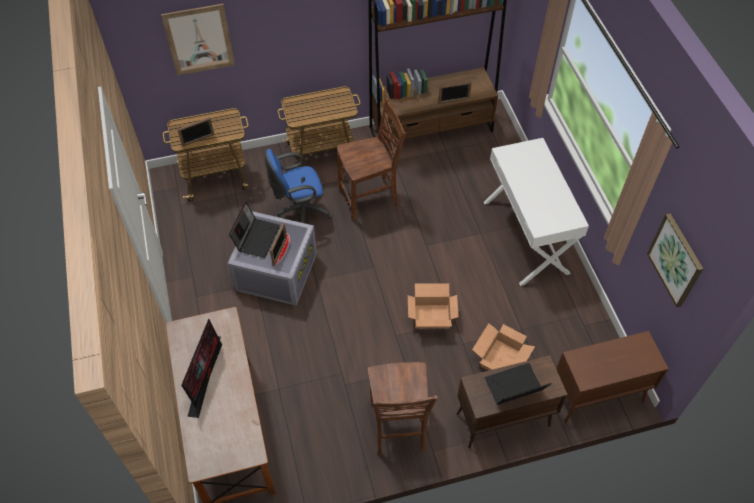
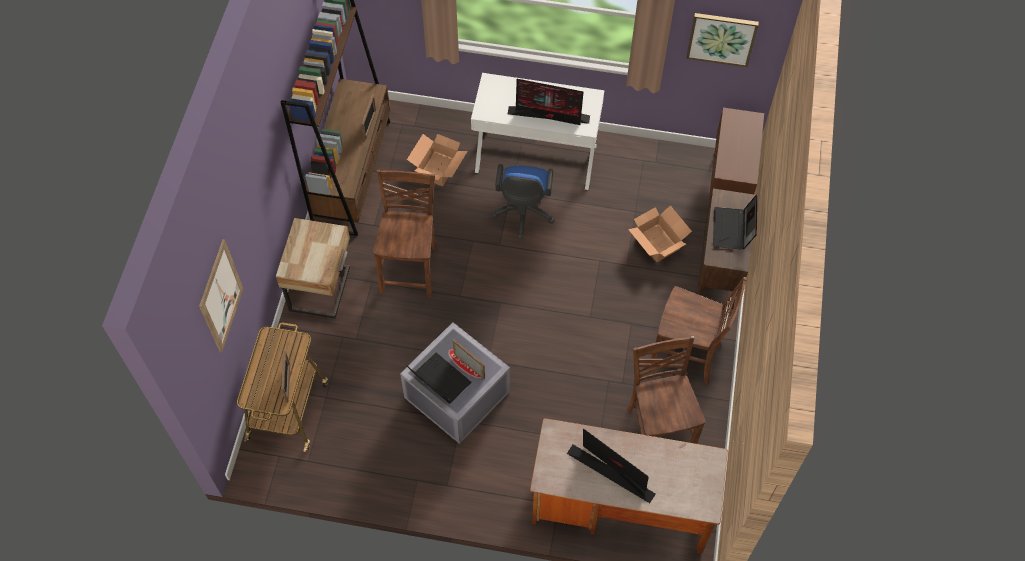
camera: 65 degrees left, 5 degrees up
(300, 211) = (390, 341): blue office chair -> blue office chair (523, 214)
(311, 430) = (657, 431): none -> brown chair
(322, 154) = (322, 289): cart -> beige nightstand
(432, 317) = (585, 277): cardboard box -> cardboard box (439, 168)
(533, 197) = (550, 115): none -> monitor

